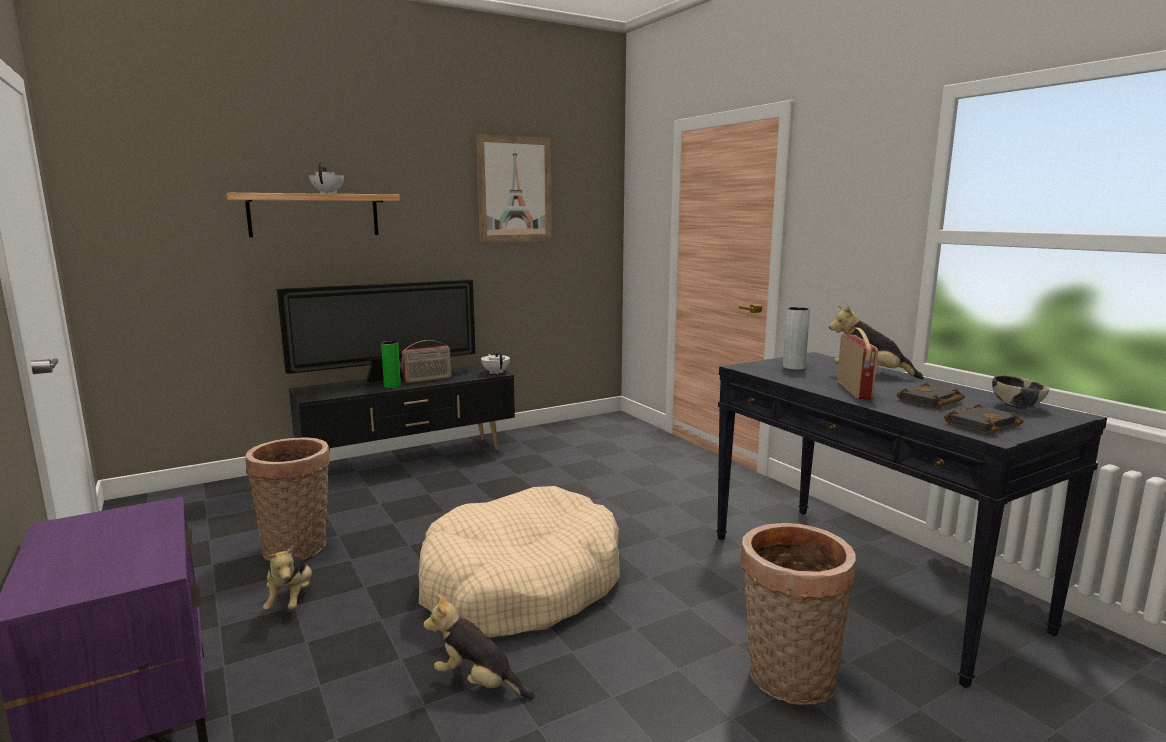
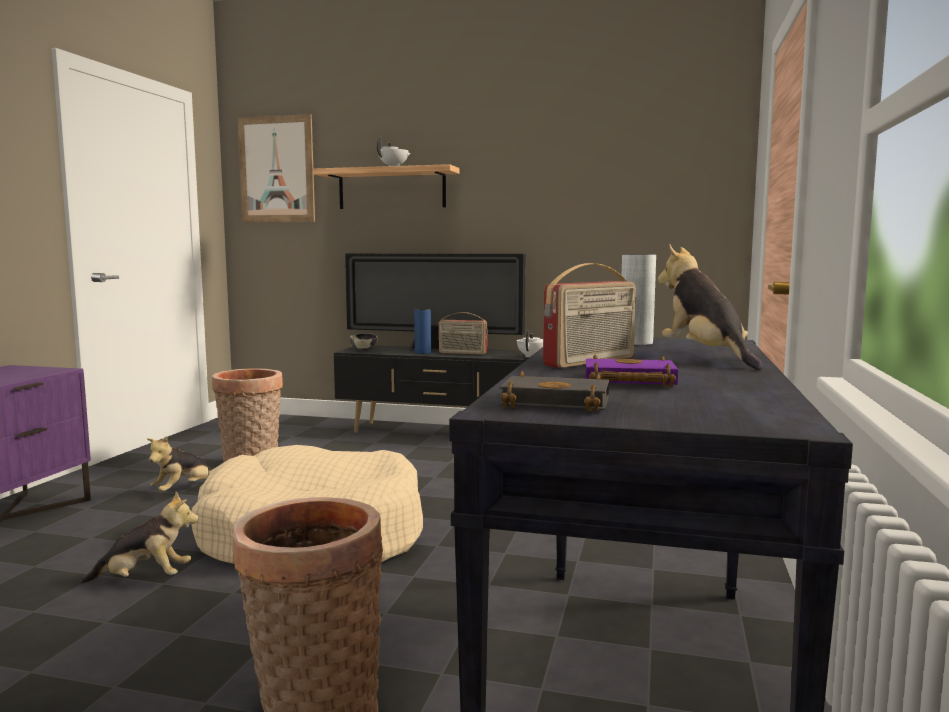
camera: 45 degrees right, 5 degrees down
(392, 386) = (423, 353): green vase -> blue vase
(478, 683) = (144, 579): plush toy -> plush toy turned 105 degrees clockwise
(515, 189) = (596, 156): picture -> picture (277, 169)
(931, 402) = (627, 381): black book -> purple book
(1016, 406) = (739, 405): bowl -> bowl (364, 350)

